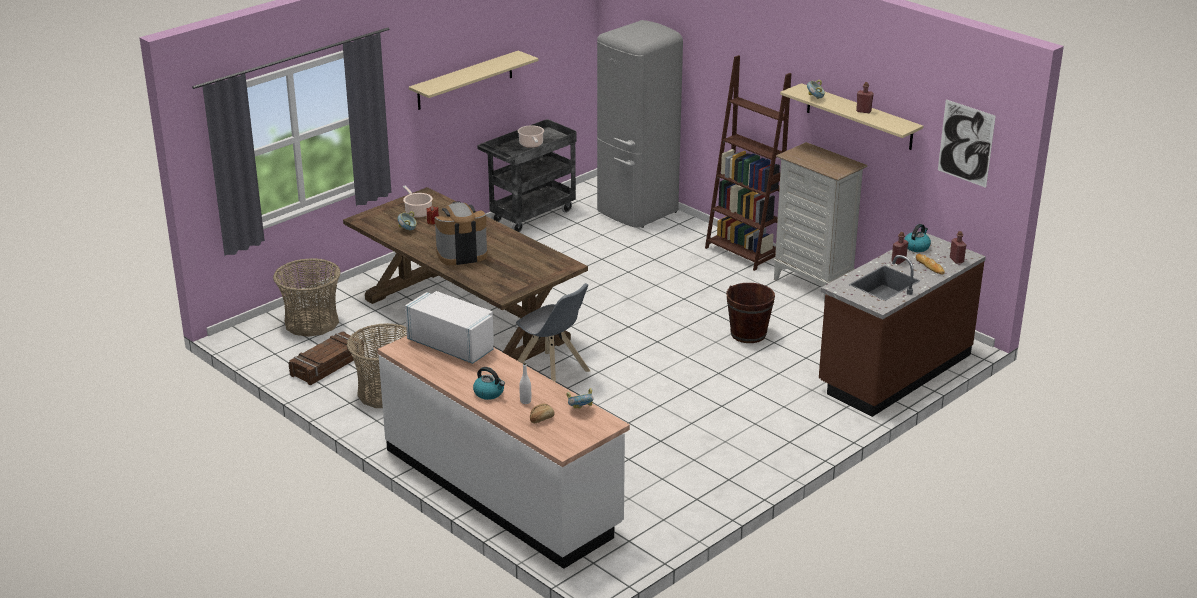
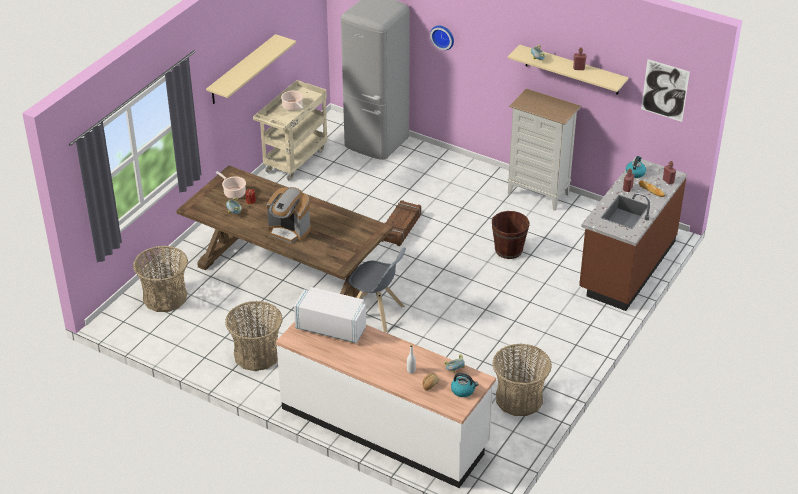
camera: 15 degrees left, 10 degrees up
(328, 365) = (198, 337): crate -> crate (401, 228)
(461, 254) = (289, 231): coffee machine -> coffee machine turned 120 degrees counterclockwise
(489, 393) = (381, 368): kettle -> kettle (463, 390)
(529, 218) = (293, 163): black cart -> beige cart
(688, 487) = (519, 399): none -> basket
(718, 75) = (443, 36): none -> wall clock
(742, 252) = (474, 171): brown bookcase -> none

